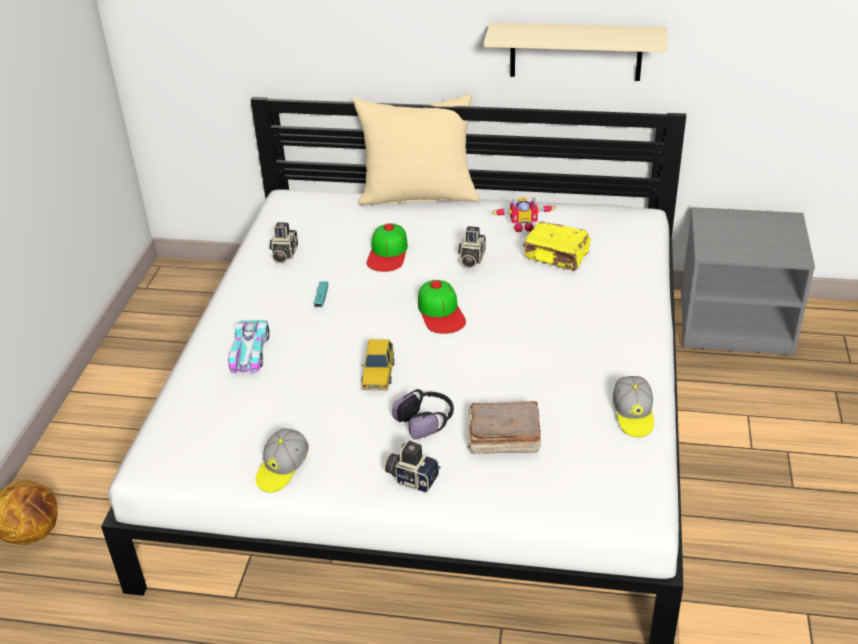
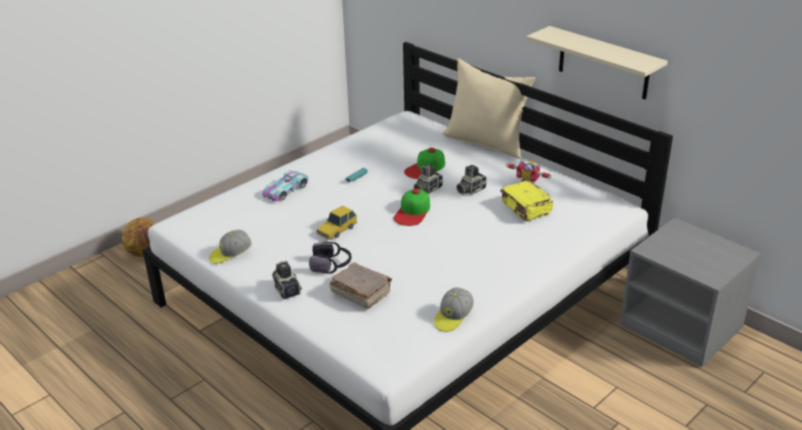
camera: 35 degrees right, 5 degrees down
(283, 254) = (366, 147): camera -> camera (427, 189)

